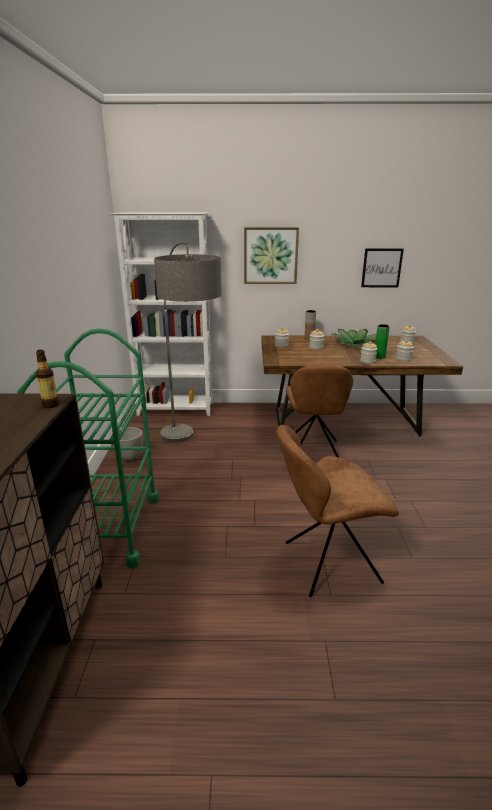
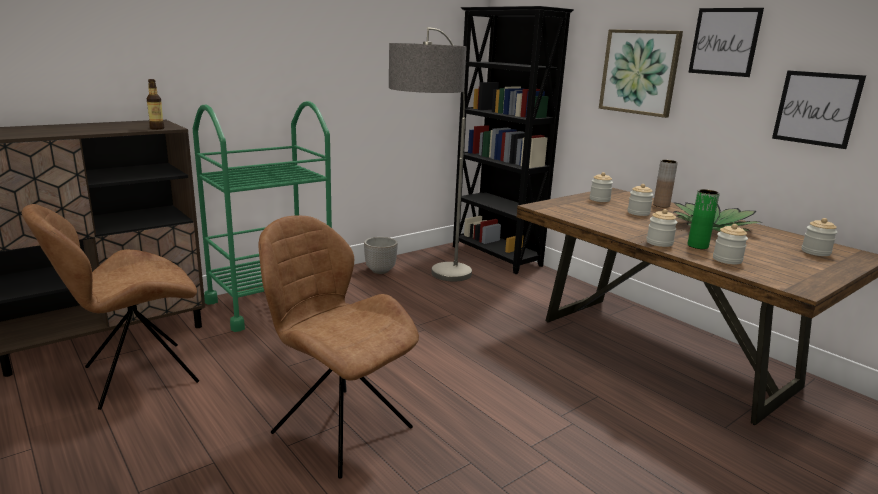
camera: 50 degrees right, 5 degrees down
(176, 409) = (496, 256): white bookcase -> black bookcase
(313, 454) = (544, 354): brown chair -> brown chair (136, 376)
(326, 233) = (724, 42): none -> picture

